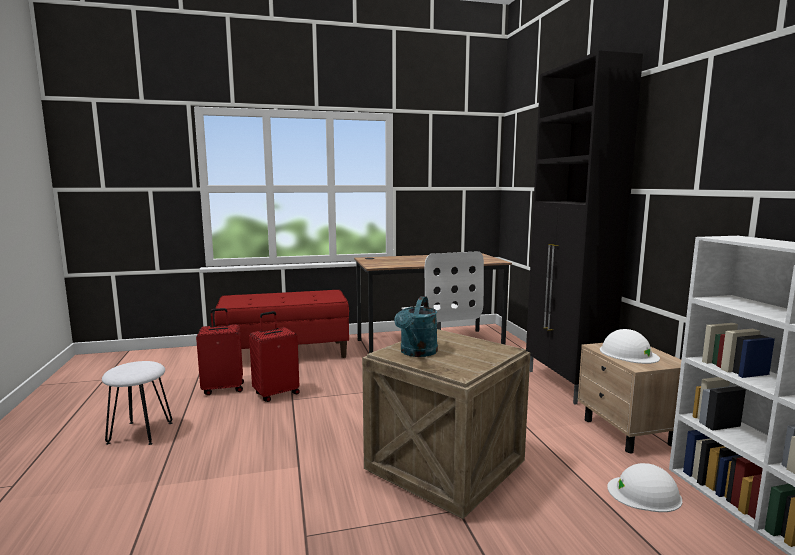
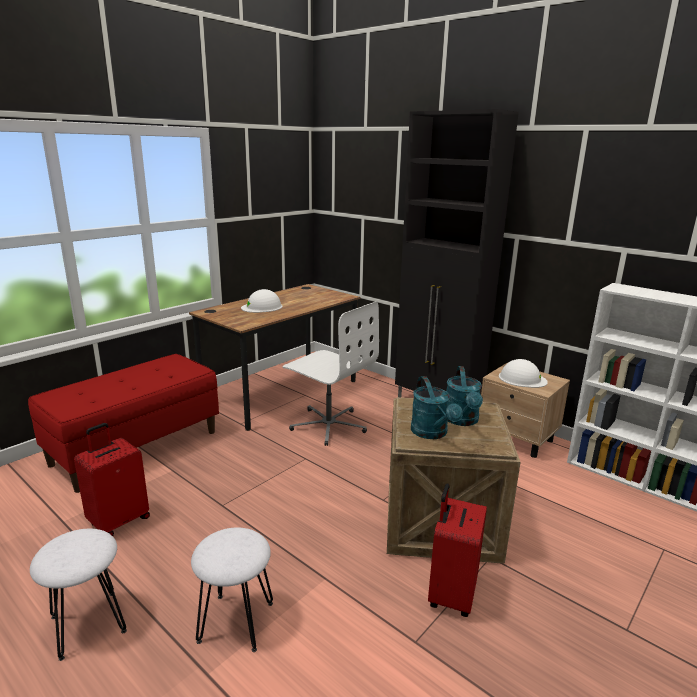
camera: 35 degrees left, 10 degrees up
(209, 465) = (235, 621): none -> white stool
(276, 394) = (194, 505): red suitcase -> red suitcase (450, 594)
(462, 352) = (462, 421): none -> turquoise watering can
(644, 493) = (573, 488): white hard hat -> white hard hat (262, 307)

